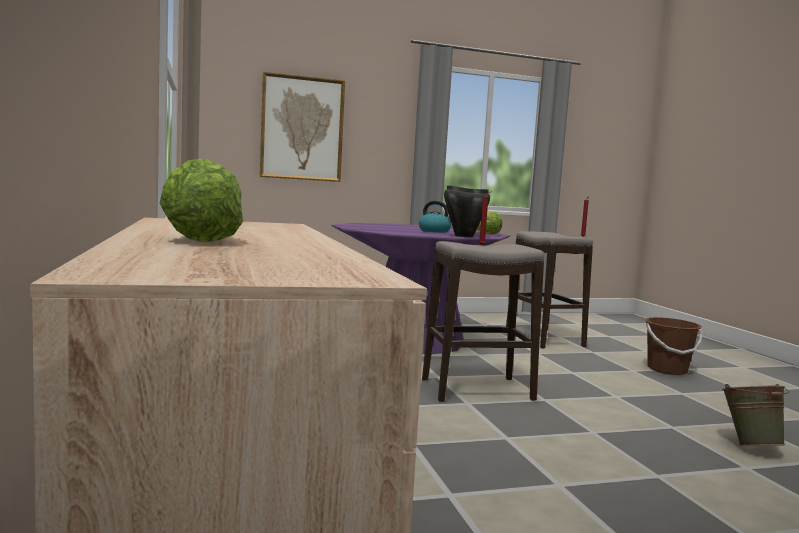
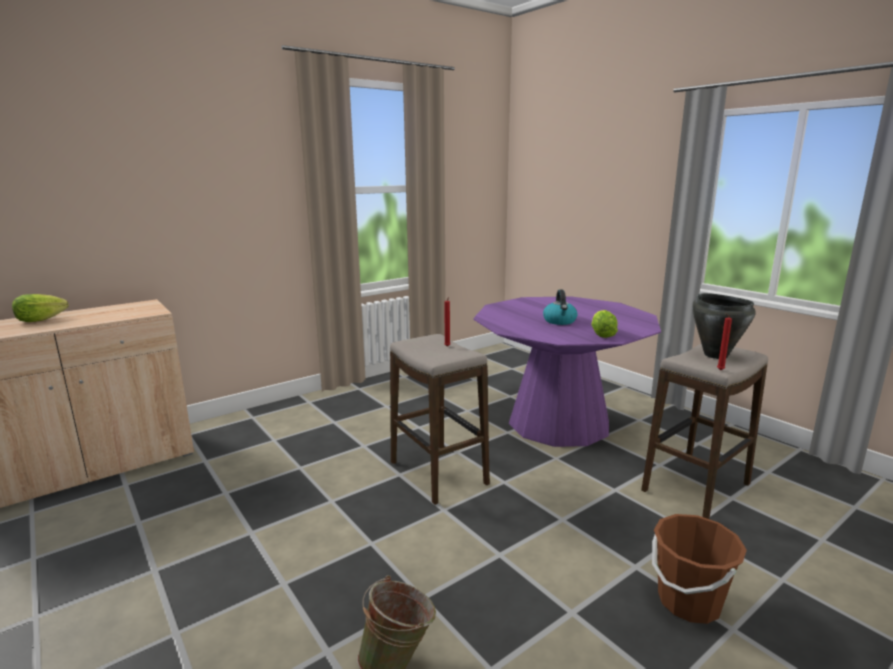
camera: 70 degrees right, 10 degrees up
(302, 128) = (580, 199): picture -> none
(463, 236) = (531, 333): black cooking pot -> black cooking pot (715, 355)

